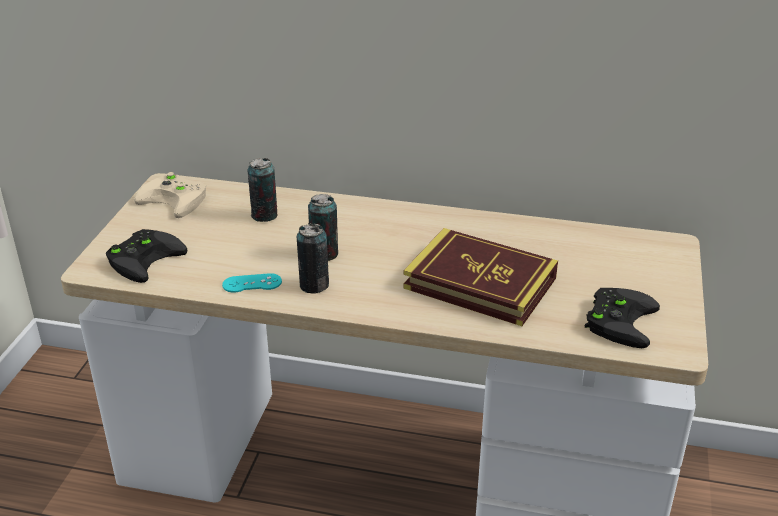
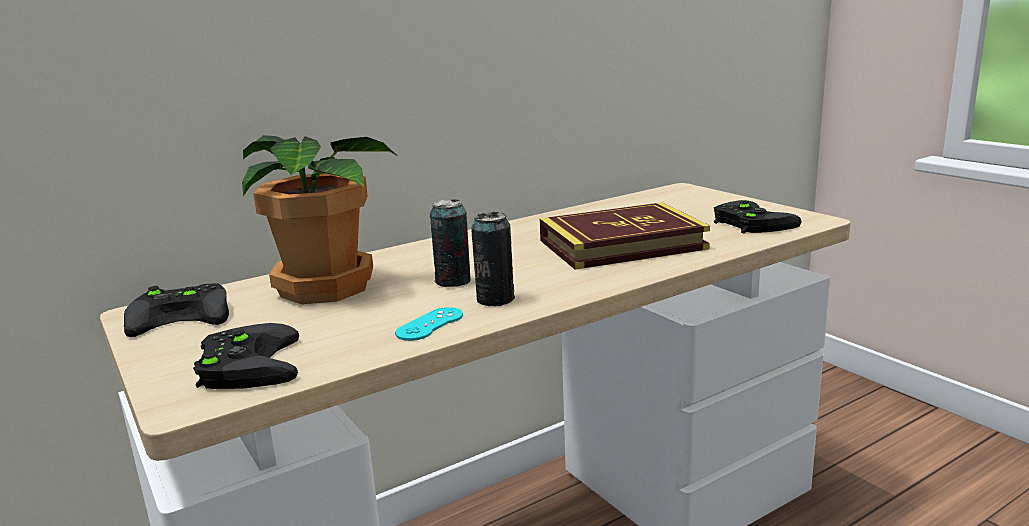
camera: 45 degrees left, 15 degrees down
(177, 199) = (184, 315): beige game controller -> black game controller
(264, 215) = (327, 286): can -> potted plant

